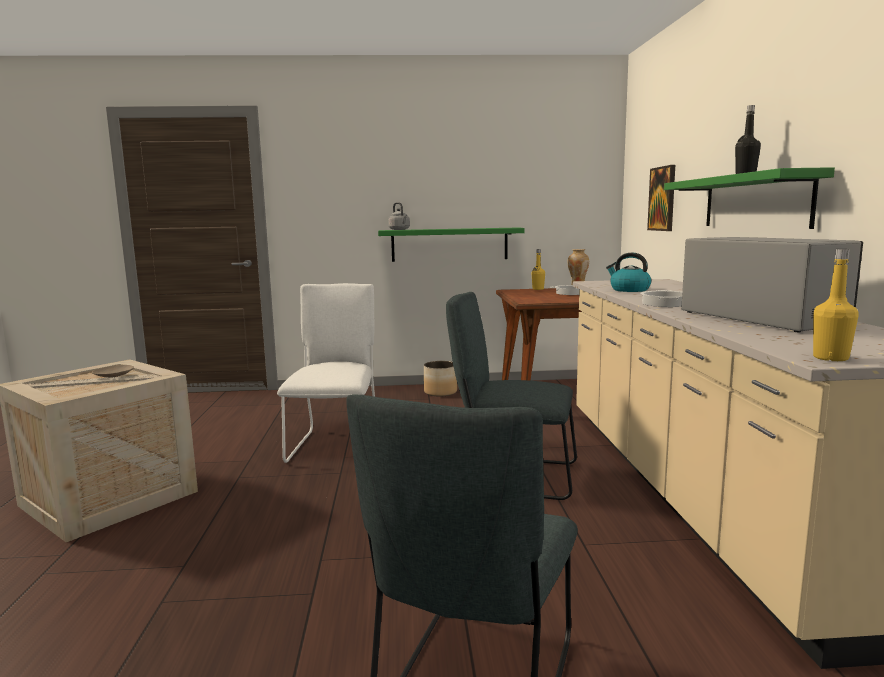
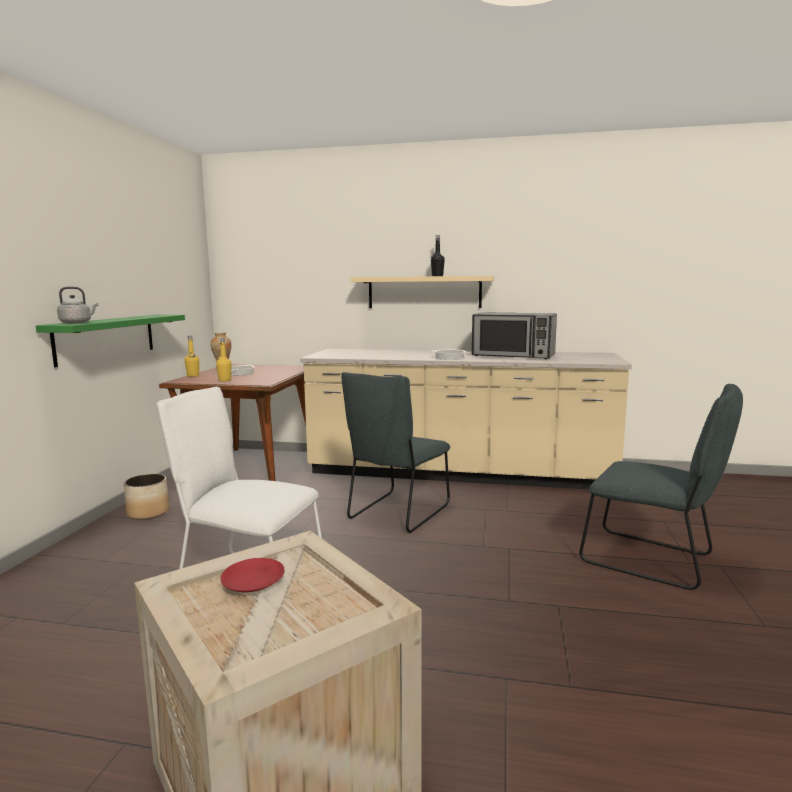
camera: 75 degrees left, 0 degrees up
(114, 375) = (254, 582): beige plate -> red plate
(629, 290) = (376, 356): kettle -> none
(662, 199) = (296, 287): picture -> none
(755, 202) = (424, 292): green shelf -> beige shelf
(760, 318) = (513, 355): microwave -> microwave turned 150 degrees counterclockwise
(830, 358) = (612, 361): yellow bottle -> yellow bottle (224, 380)

